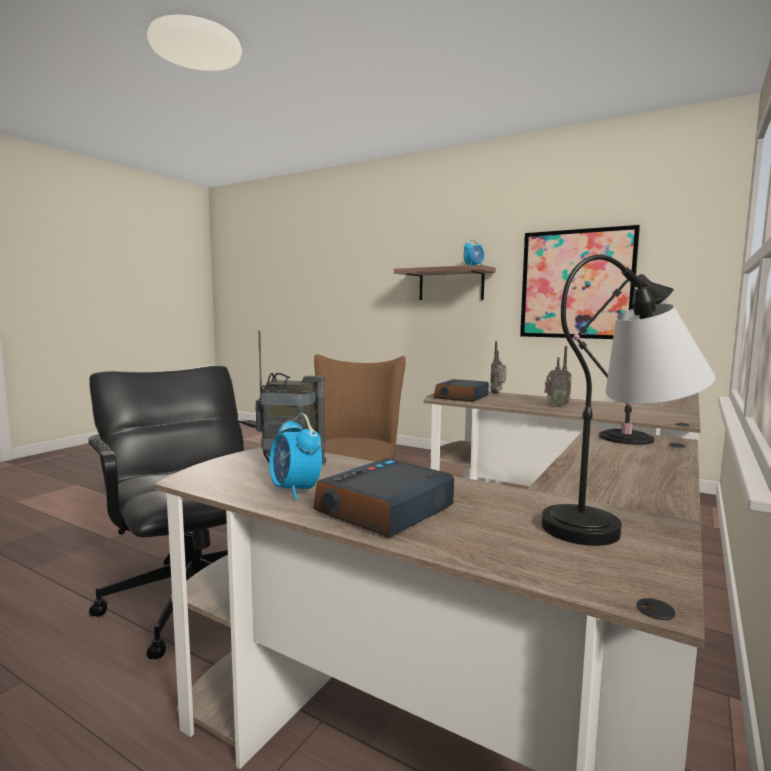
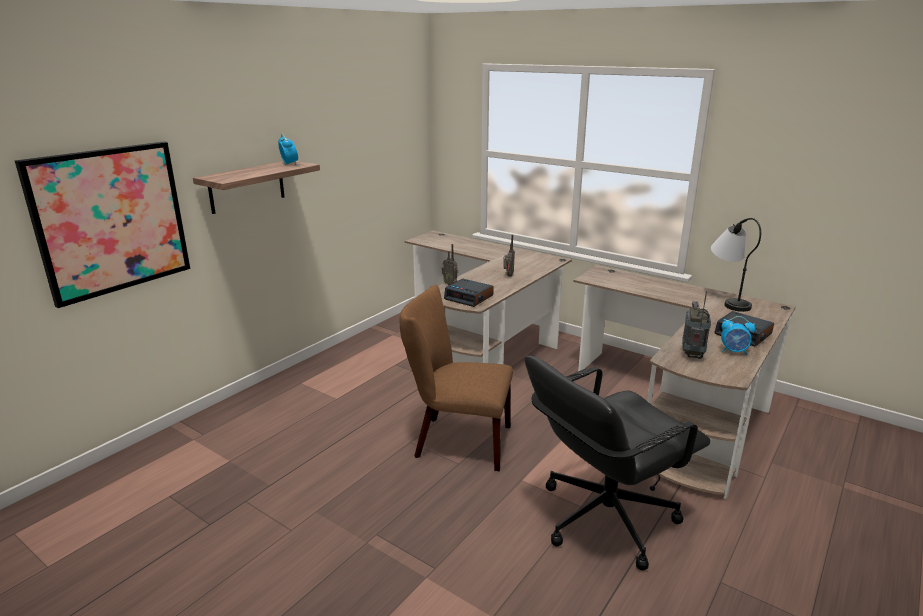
camera: 85 degrees left, 15 degrees up
(295, 491) = (734, 351): alarm clock -> alarm clock turned 45 degrees clockwise
(576, 284) = (354, 167): picture -> picture (111, 220)
(621, 438) = (599, 277): black table lamp -> none

